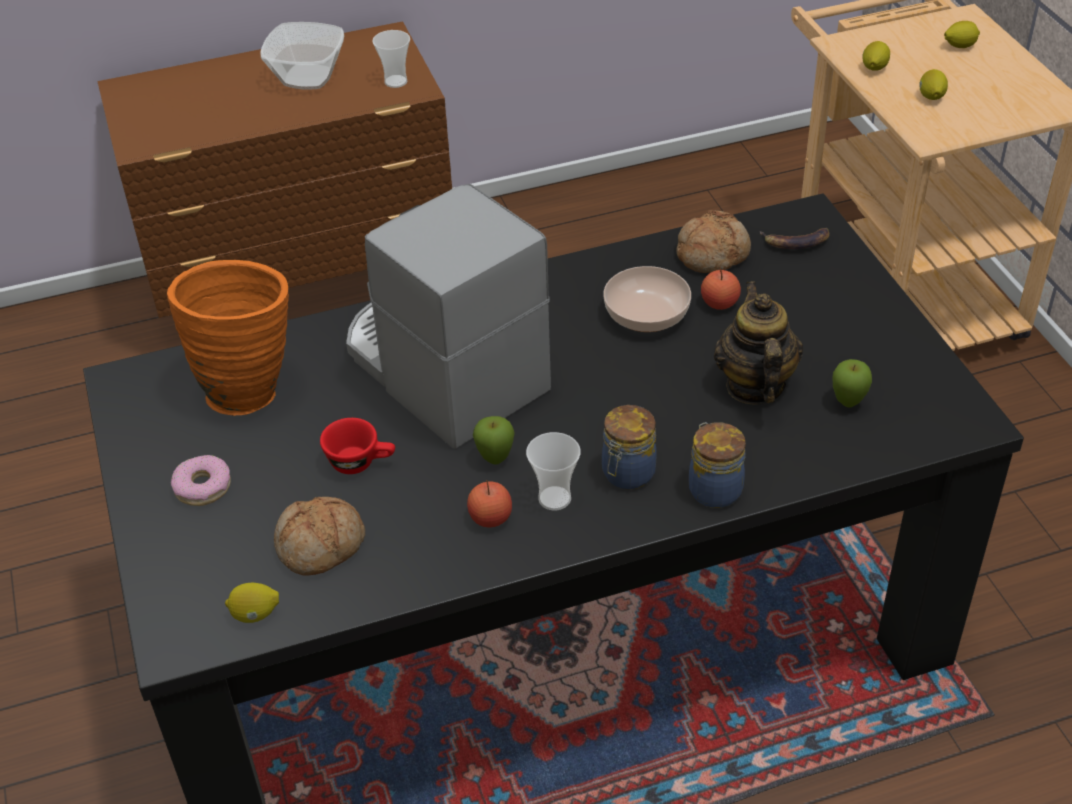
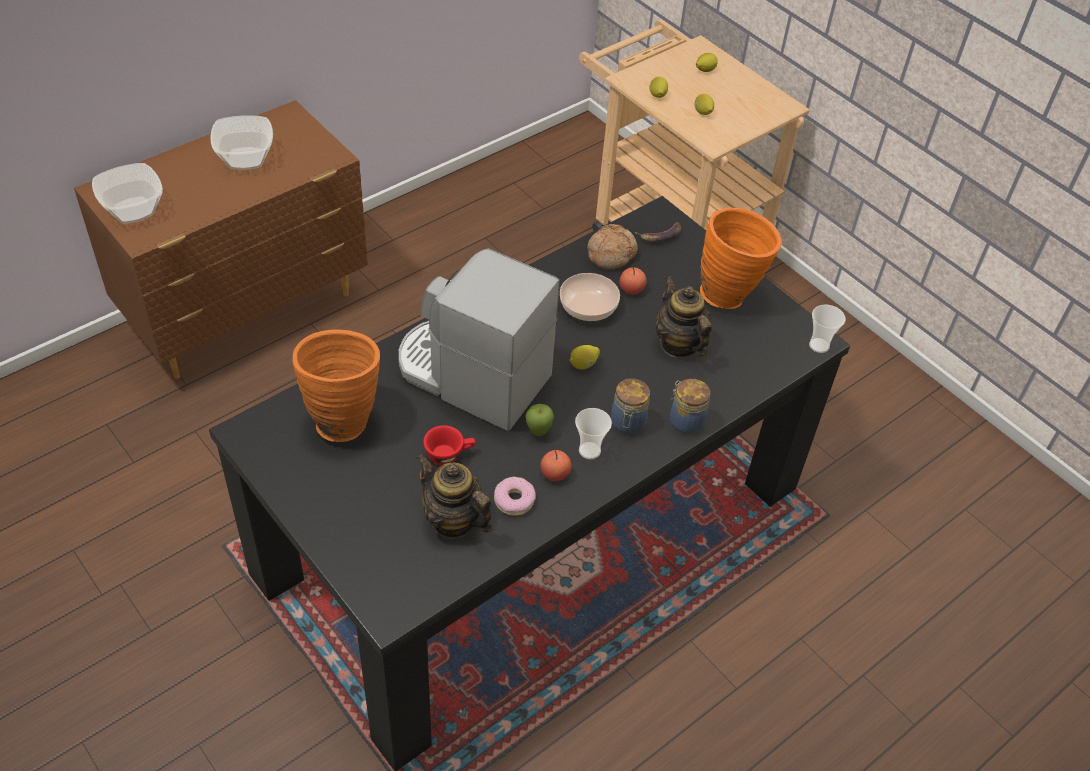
camera: 25 degrees left, 5 degrees up
(147, 114) = (132, 210): none -> bowl
(202, 487) = (348, 498): donut -> donut (514, 500)
(255, 615) = (433, 579): lemon -> lemon (583, 364)
(321, 546) = (453, 520): bread -> teapot
(395, 81) = (316, 152): cup -> cup (819, 345)
(848, 403) = (740, 344): apple -> none
(864, 334) = (730, 293): none -> orange vase

